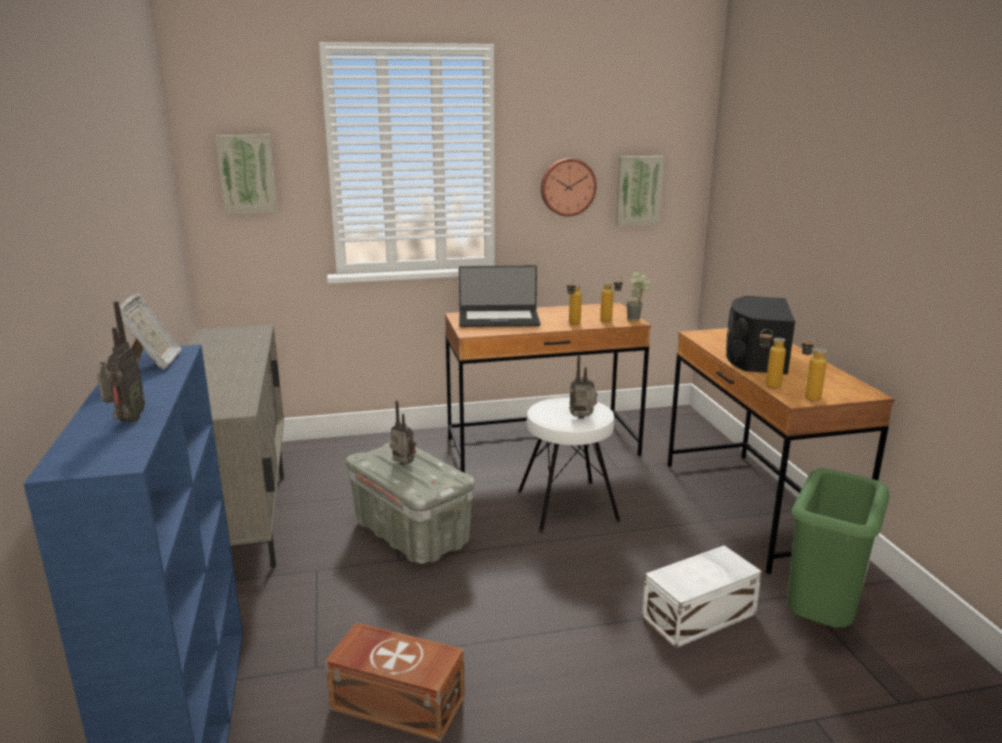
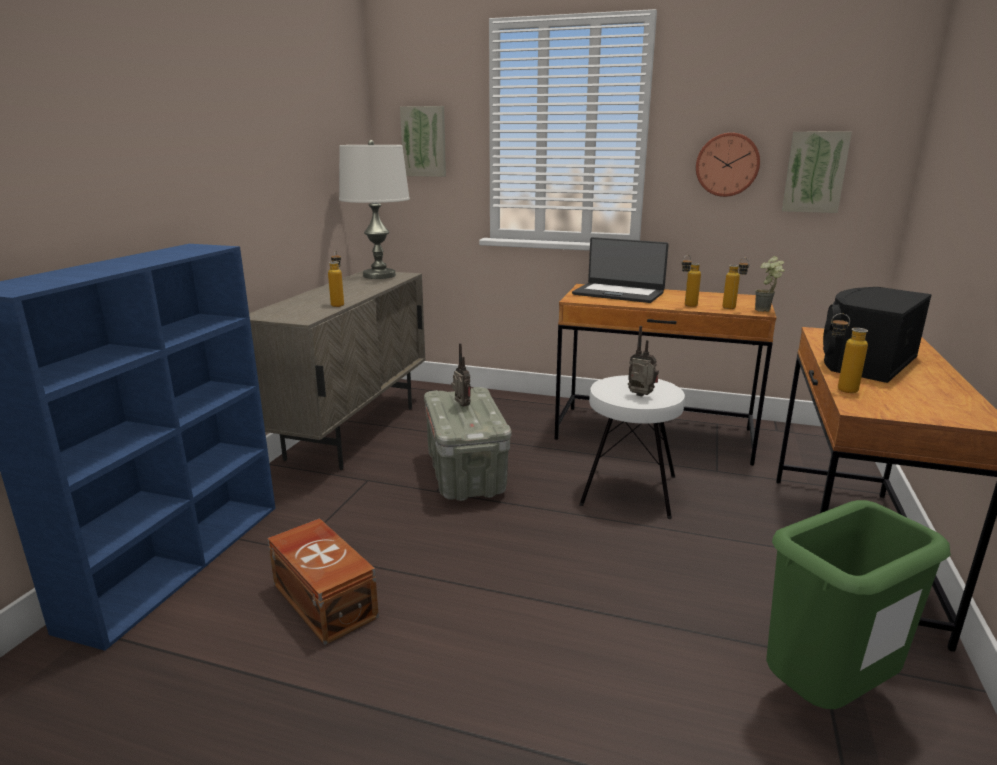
camera: 30 degrees right, 0 degrees up
(126, 421) = (81, 273): radio -> none
(154, 363) = (184, 251): picture frame -> none
(230, 335) = (379, 275): none -> white table lamp
(701, 616) = (675, 635): white storage box -> none
(807, 396) = (881, 408): bottle -> bottle (338, 304)

